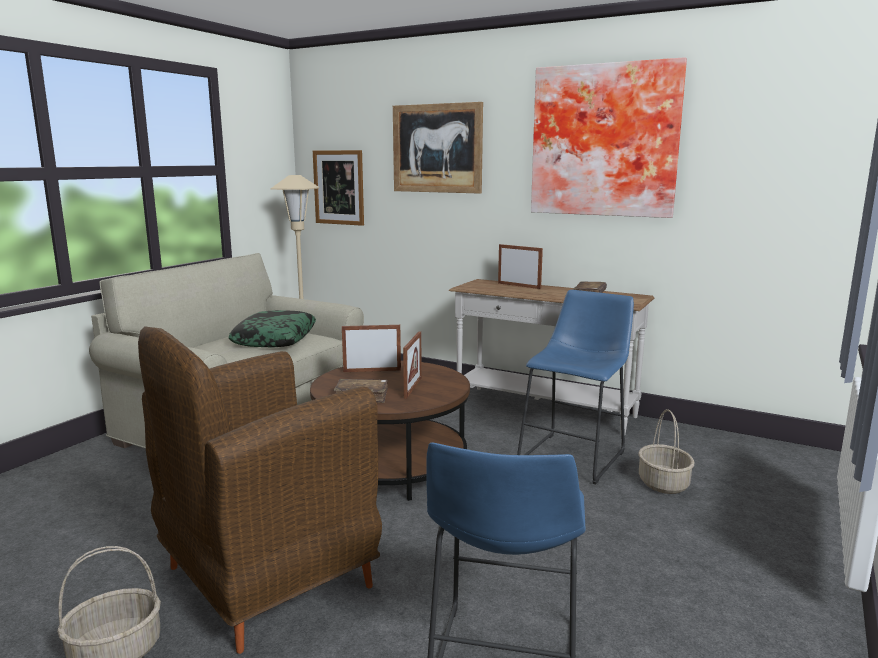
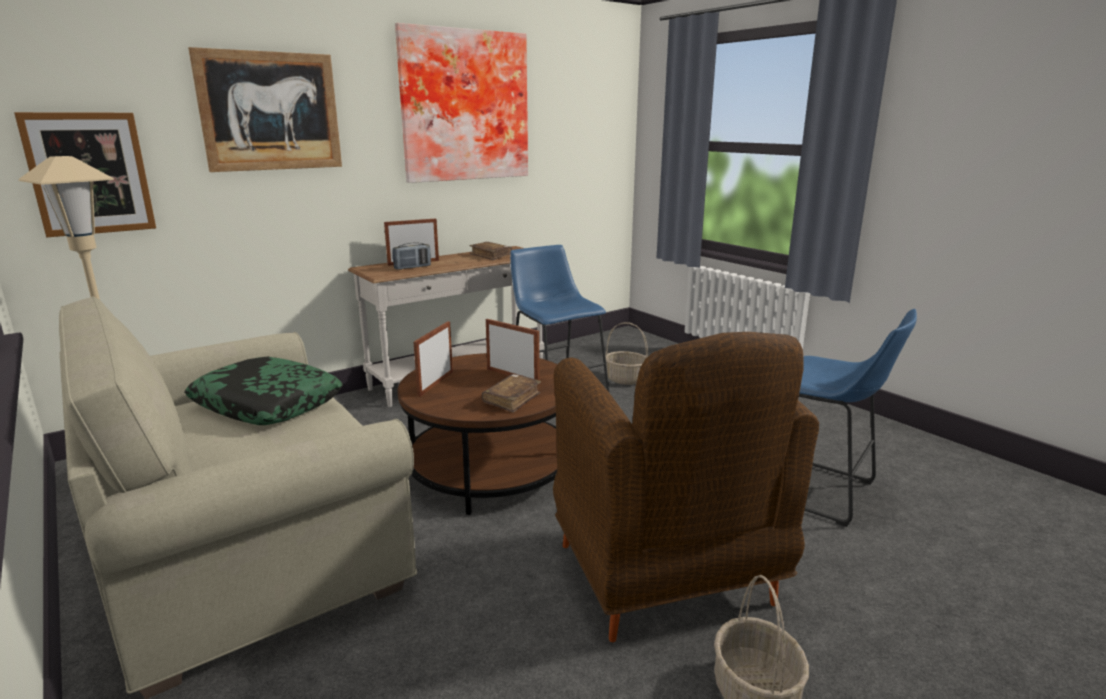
camera: 65 degrees left, 5 degrees up
(502, 288) = (412, 267): none -> radio

